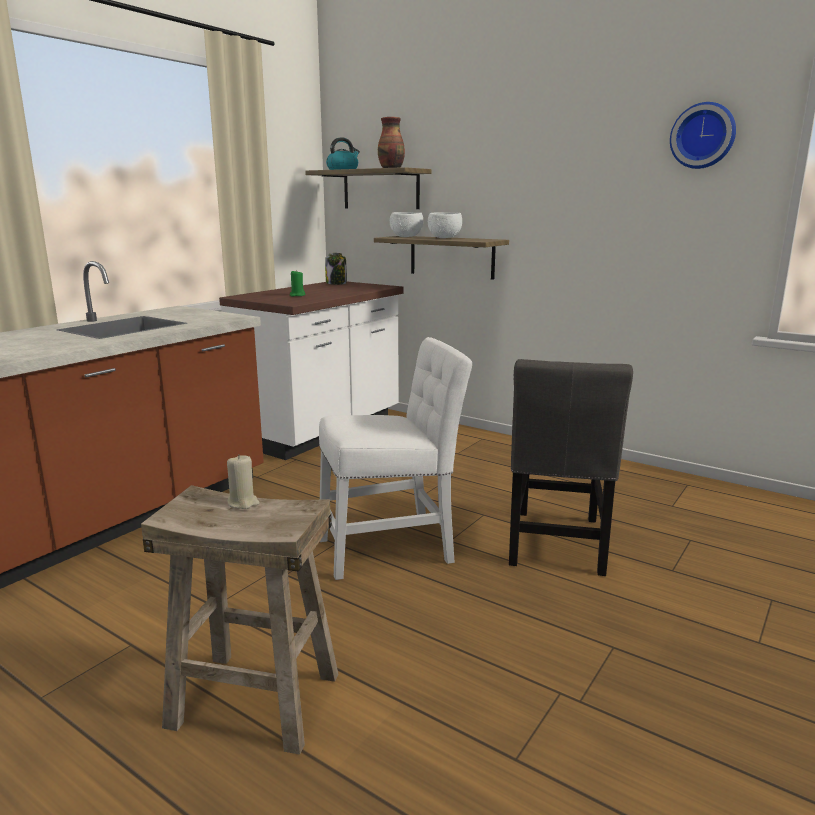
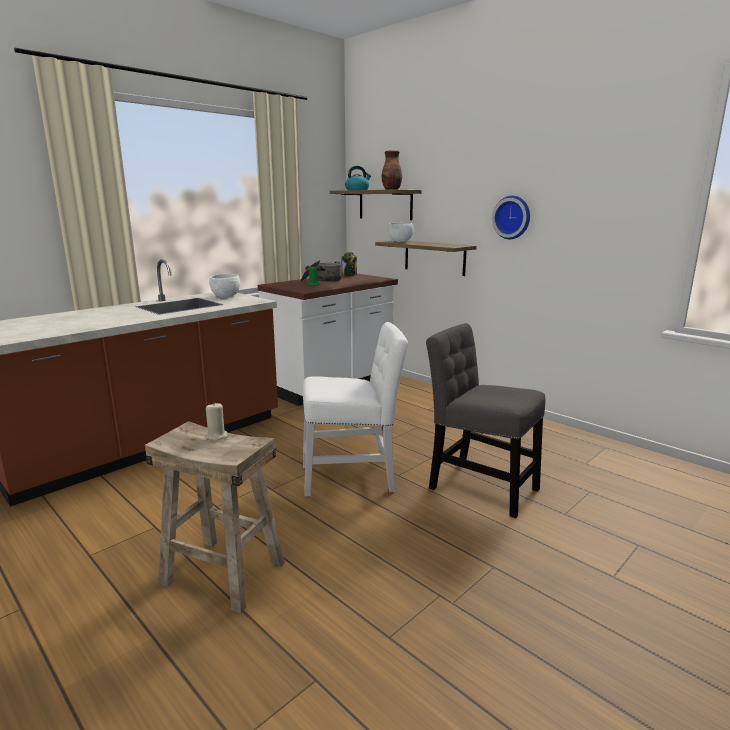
camera: 10 degrees right, 0 degrees up
(305, 290) = (322, 280): none -> cooking pot
(444, 238) = (427, 243): white bowl -> white bowl (225, 296)
(556, 545) = (478, 486): grey chair -> grey chair turned 105 degrees clockwise
(703, 136) = (626, 166): wall clock -> wall clock (512, 217)

